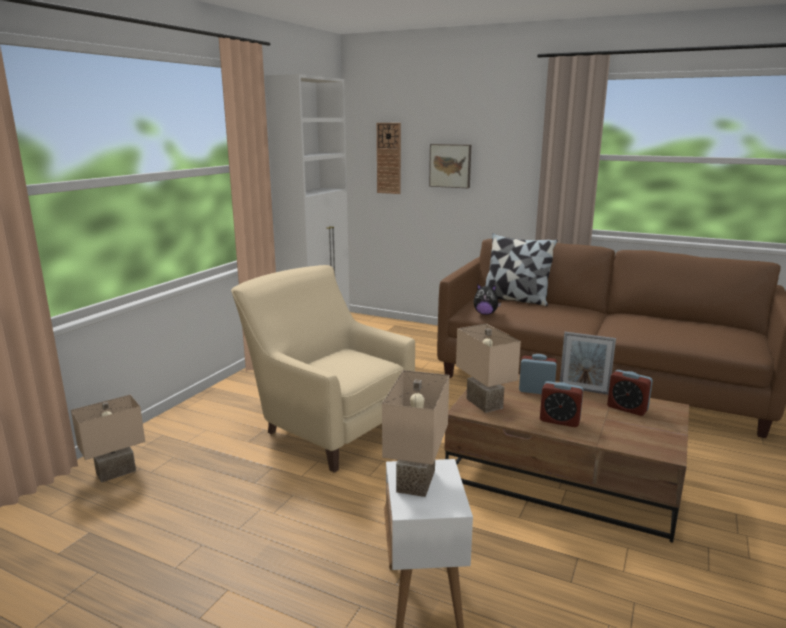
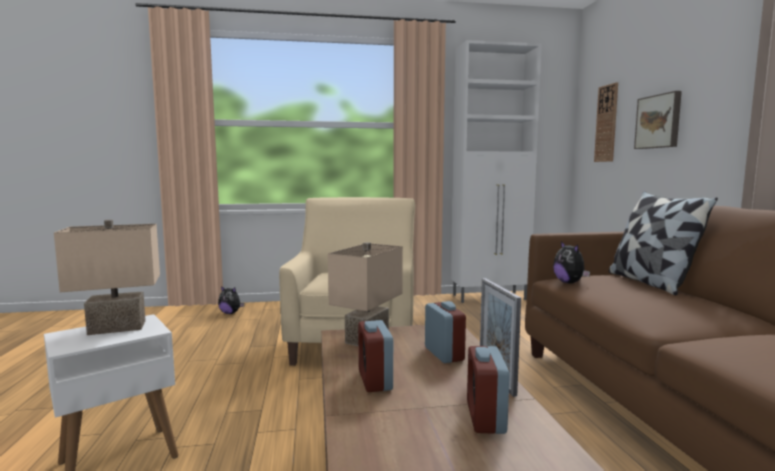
camera: 55 degrees right, 10 degrees down
(116, 471) = (230, 313): beige table lamp -> plush toy

